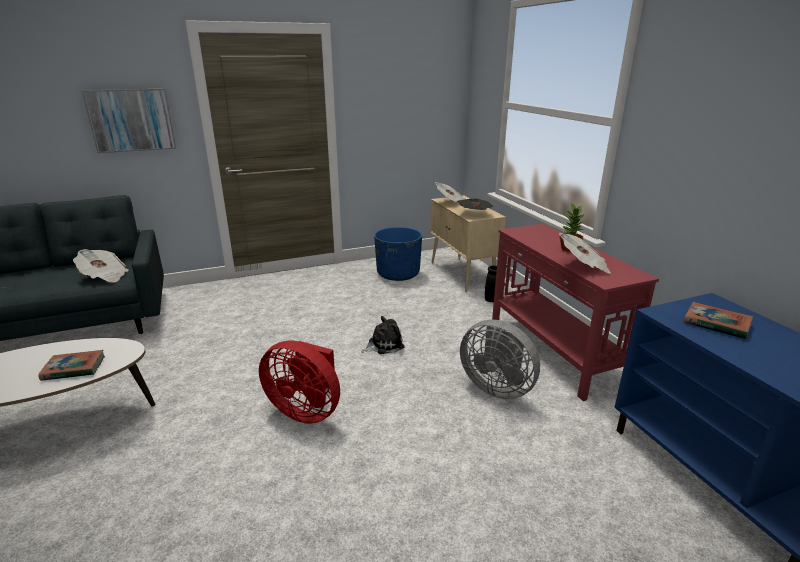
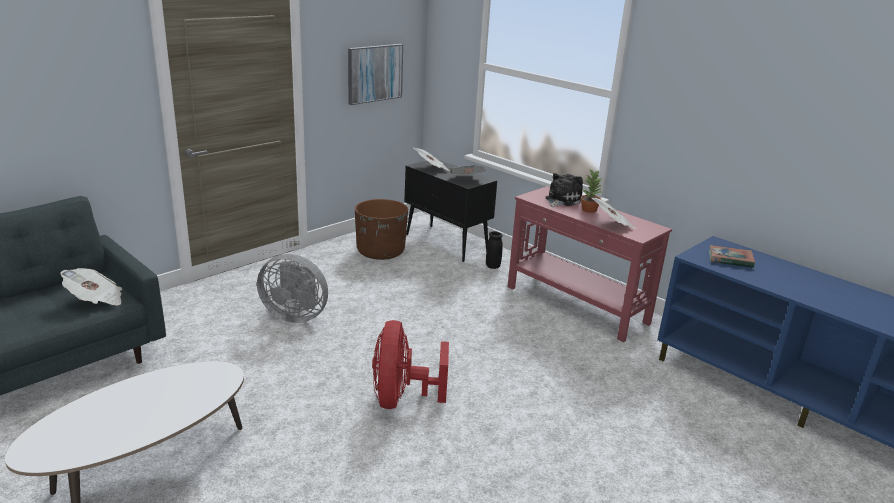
camera: 25 degrees left, 0 degrees up
(74, 368) = (185, 399): book -> none
(131, 120) = (80, 101): picture -> picture (374, 73)
(306, 410) = (402, 398): red fan -> red fan turned 90 degrees clockwise
(383, 344) = (425, 326): plush toy -> plush toy (561, 200)
(398, 274) = (380, 252): blue planter -> brown planter
(462, 274) = (447, 243): beige cabinet -> black cabinet
(497, 387) = (551, 344): grey fan -> grey fan (295, 315)

